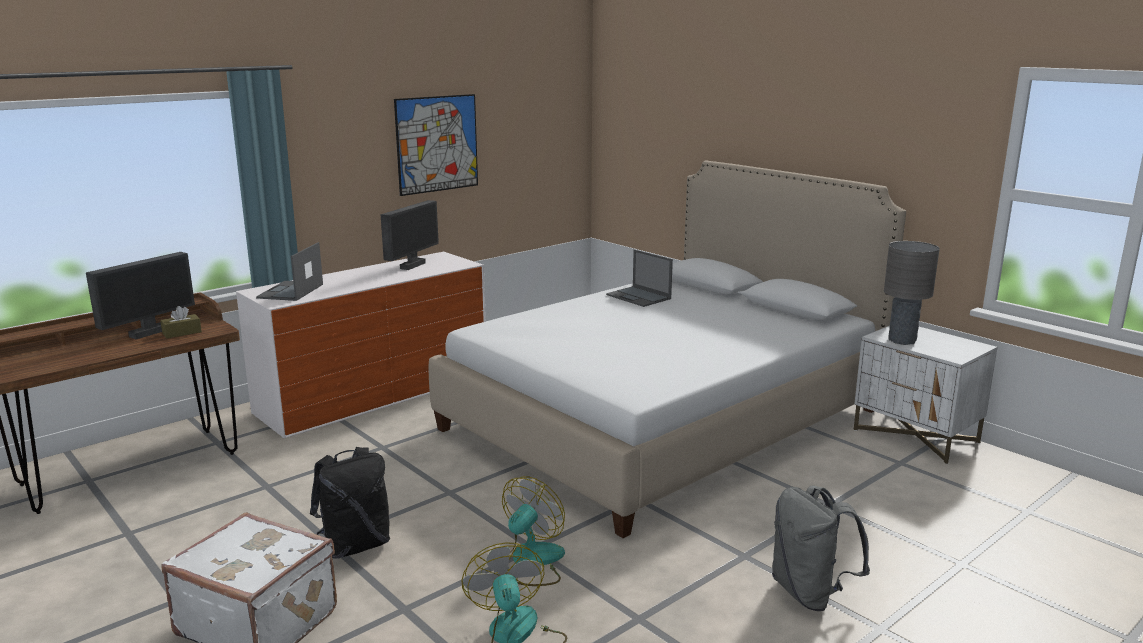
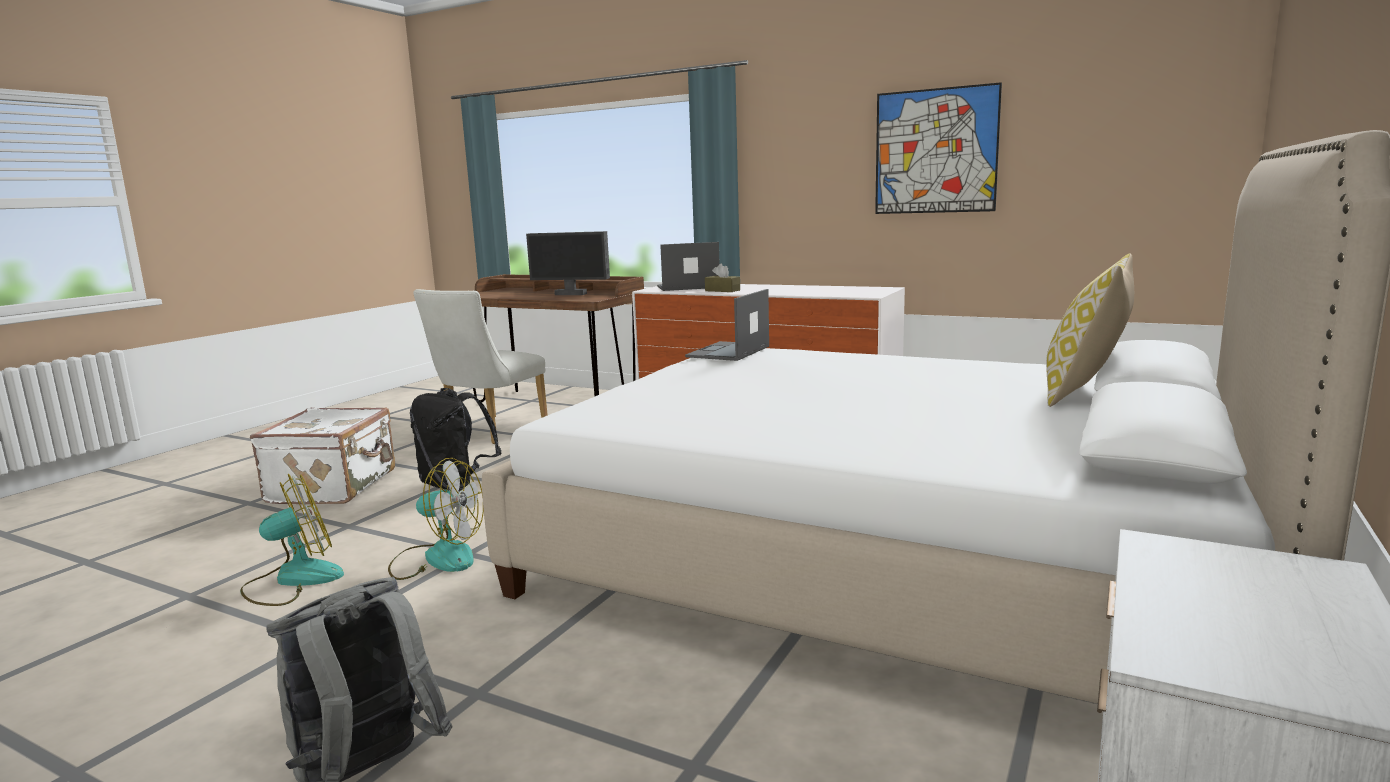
camera: 70 degrees right, 5 degrees down
(182, 333) = (577, 297): brown tissue box -> brown tissue box (722, 290)
(188, 516) = (489, 432): none -> white chair
(411, 265) = (826, 289): monitor -> none
(639, 297) = (983, 372): laptop -> laptop (728, 352)
(699, 293) = (1085, 392): none -> pillow
(902, 340) = (1182, 573): grey table lamp -> none

